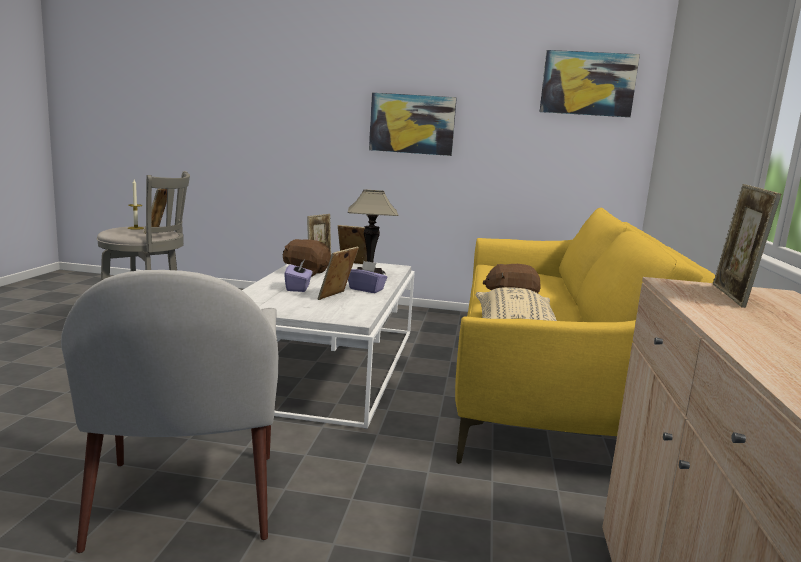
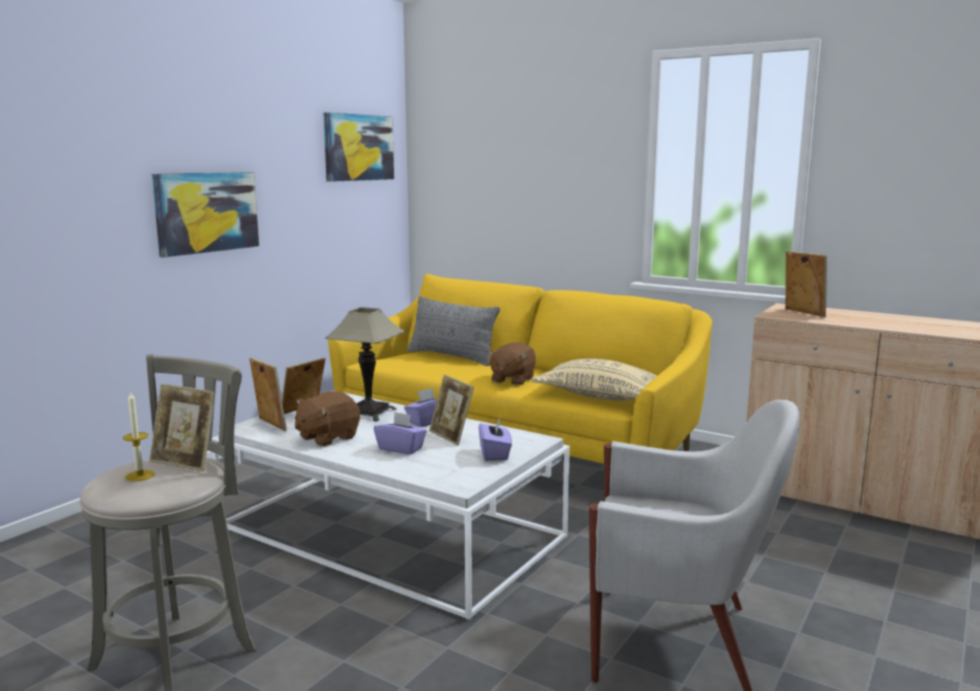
camera: 65 degrees left, 0 degrees up
(307, 310) = (495, 454): none -> purple tissue box
(554, 283) = (451, 357): none -> grey pillow
(732, 296) = (802, 313): picture frame -> picture frame turned 150 degrees counterclockwise

